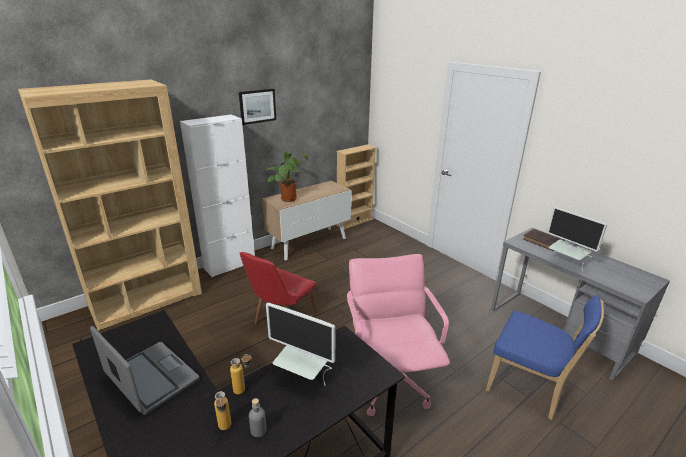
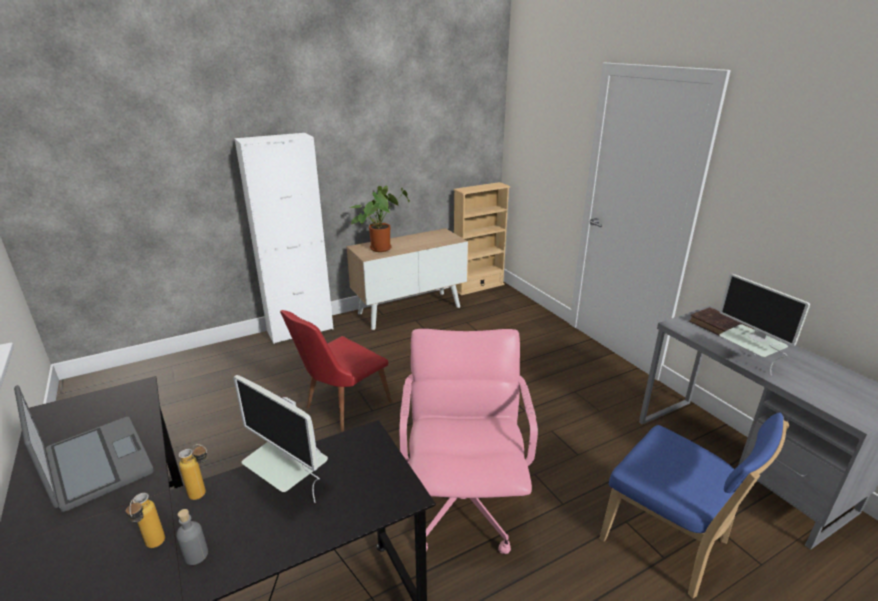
camera: 10 degrees right, 0 degrees up
(147, 300) = (187, 366): brown bookcase -> none
(257, 106) = (341, 123): picture -> none

